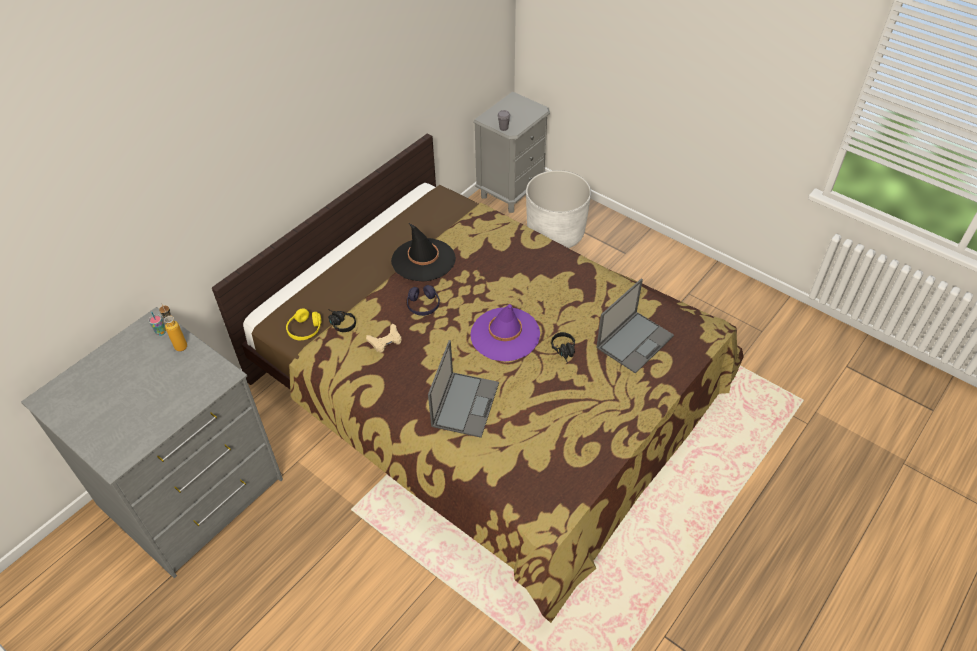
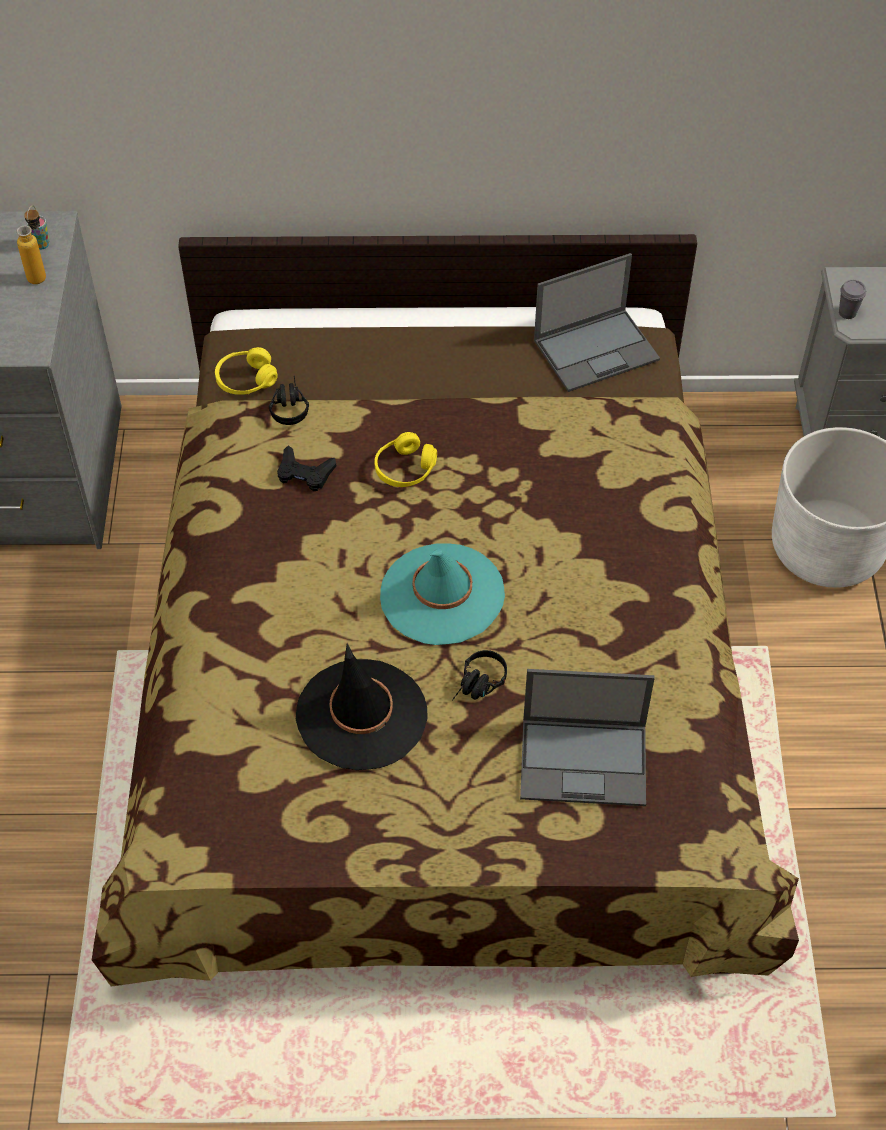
camera: 50 degrees right, 5 degrees up
(385, 341) = (304, 473): beige game controller -> black game controller
(423, 260) = (488, 411): black hat -> black hat (361, 715)
(423, 305) = (405, 469): purple headphones -> yellow headphones
(465, 403) = (278, 630): laptop -> laptop (597, 349)
(505, 334) = (441, 594): purple hat -> turquoise hat

